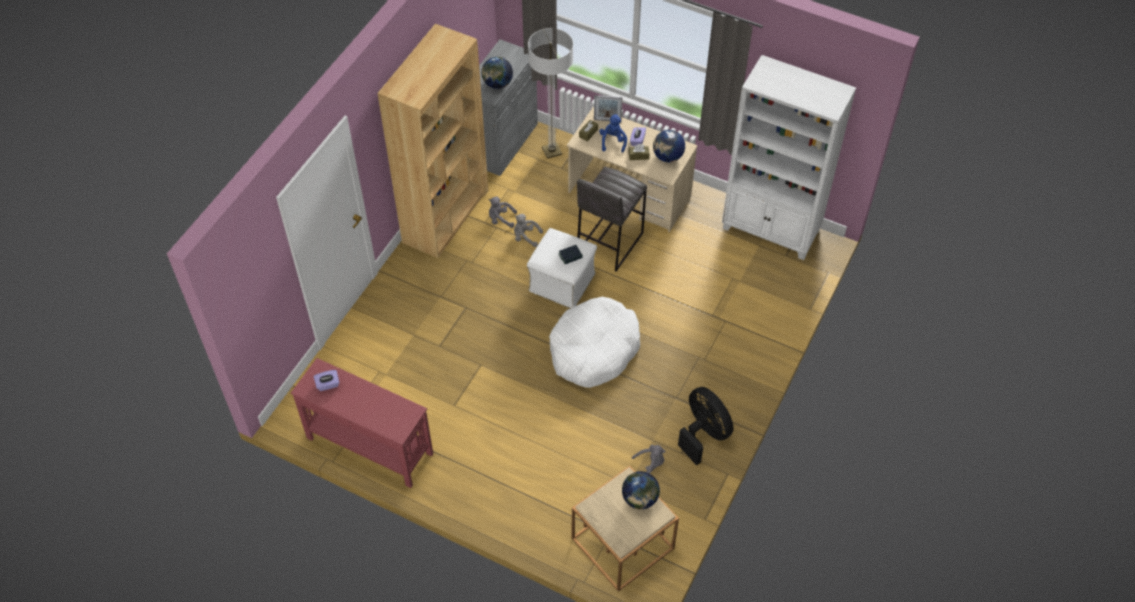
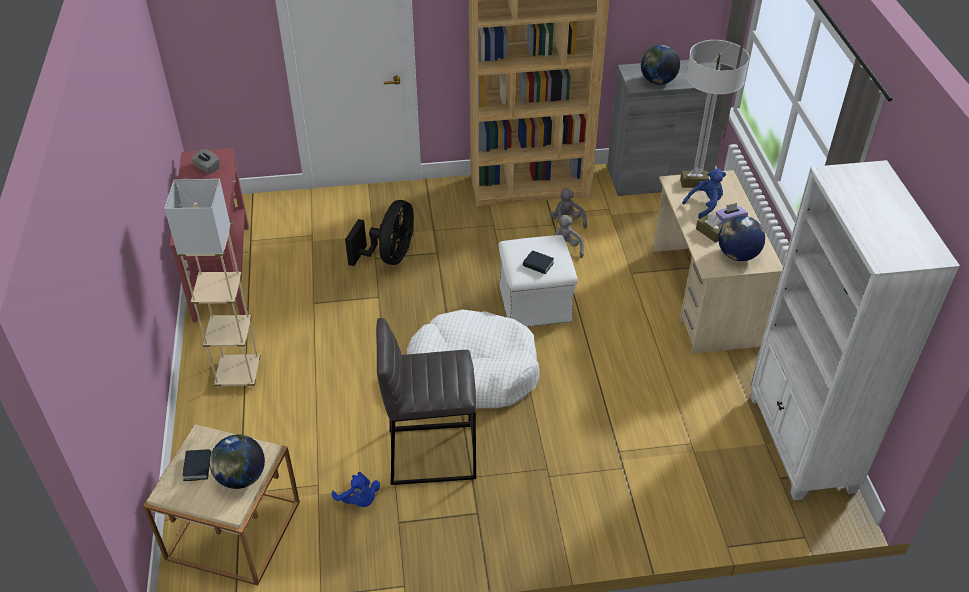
camera: 55 degrees right, 10 degrees down
(328, 385) = (207, 168): purple tissue box -> grey tissue box
(488, 482) = (238, 374): none -> beige floor lamp
(607, 120) = (728, 188): picture frame -> none
(609, 243) = (623, 313): grey stool -> grey stool (431, 453)
(614, 518) = (198, 467): none -> book
(649, 465) = (359, 500): grey plush toy -> blue plush toy
(703, 434) = (442, 530): black fan -> black fan (389, 256)

